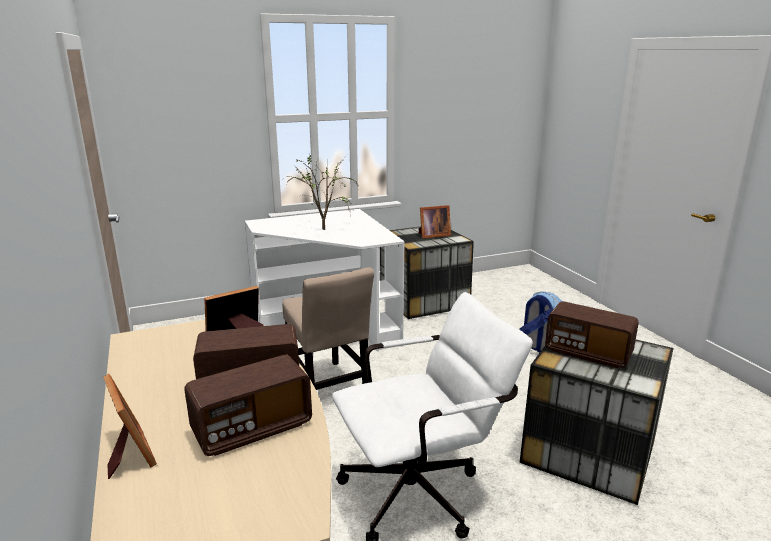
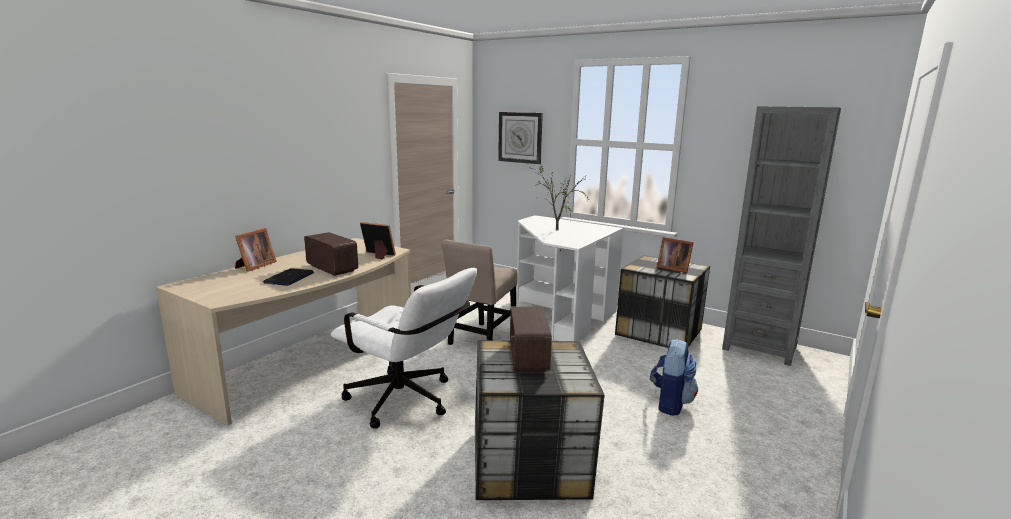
camera: 55 degrees right, 5 degrees down
(189, 121) = (520, 137): none -> wall clock
(252, 429) = (289, 278): radio -> laptop
(489, 281) = (759, 347): none -> grey bookcase

